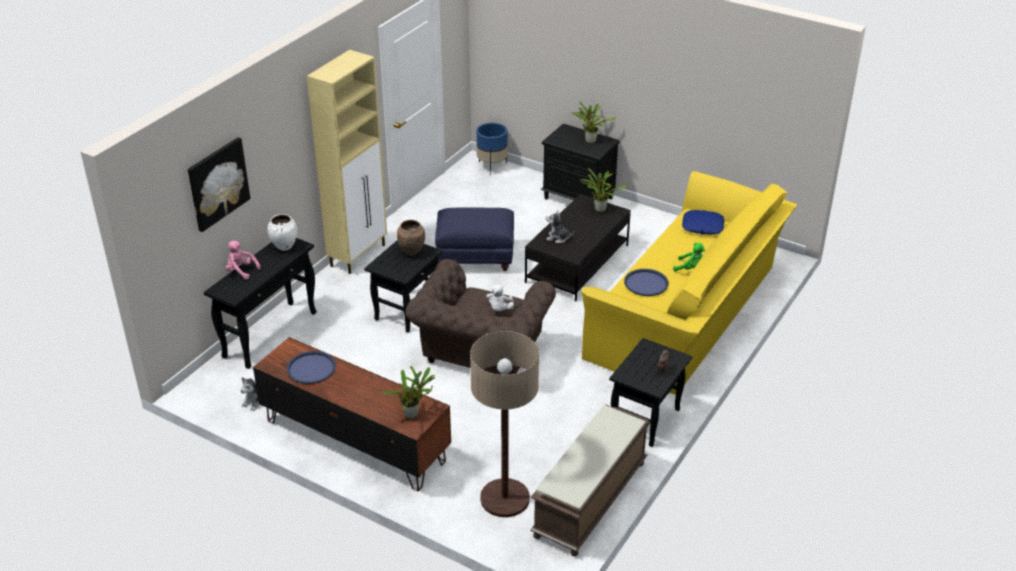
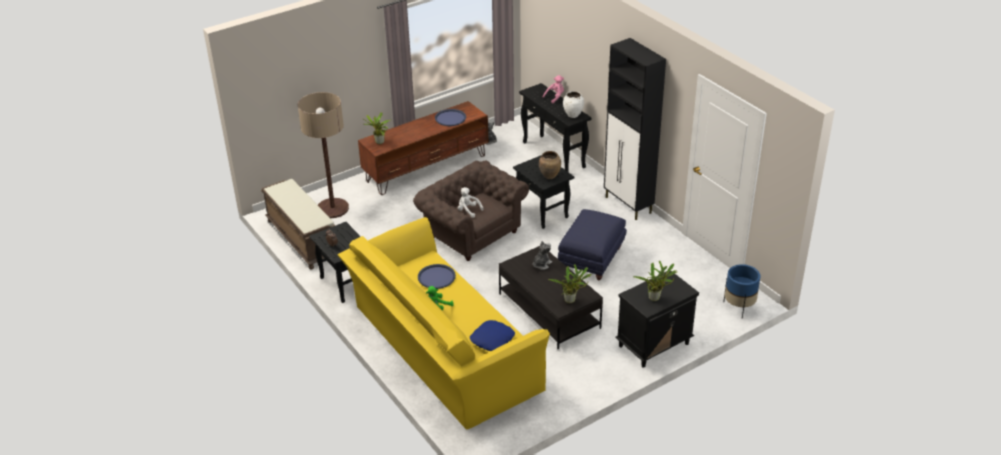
camera: 115 degrees right, 0 degrees up
(218, 183) = (565, 34): picture -> none
(358, 255) = (628, 205): beige cabinet -> black cabinet

